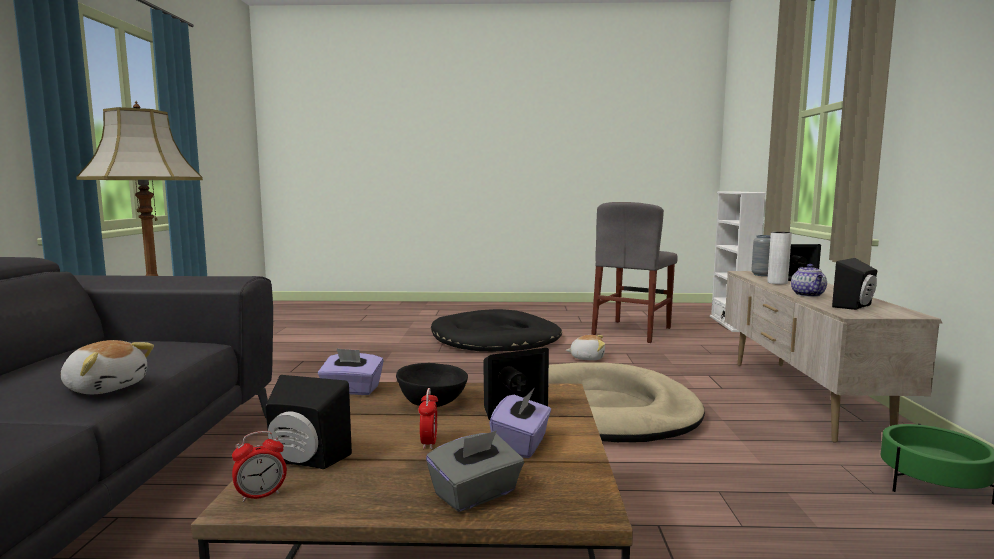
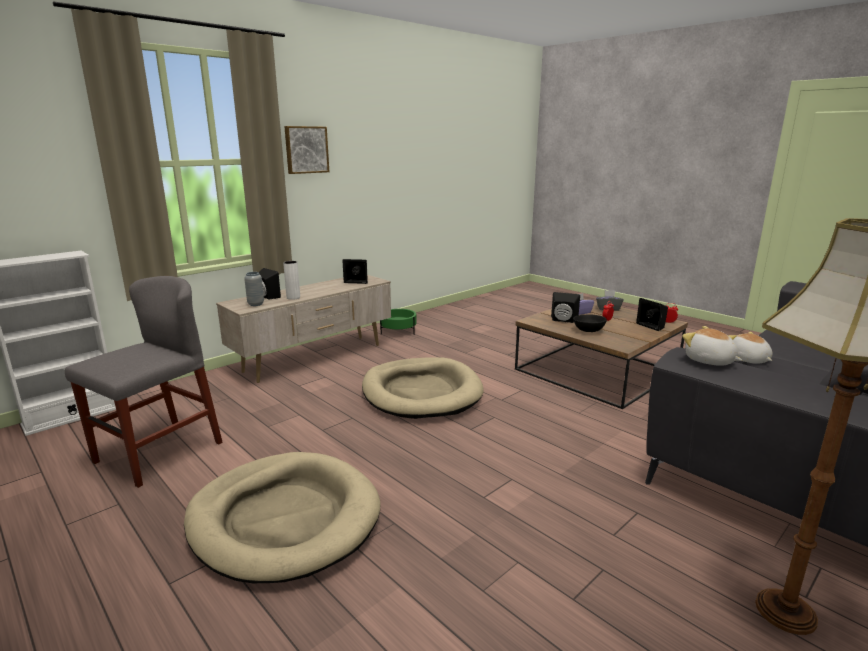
camera: 135 degrees left, 10 degrees up
(351, 390) = (619, 344): purple tissue box -> none
(496, 338) = (284, 519): black dog bed -> beige dog bed
(587, 358) = (307, 436): plush toy -> plush toy (709, 361)
(632, 331) = (158, 452): grey chair -> grey chair turned 45 degrees counterclockwise
(808, 295) = (334, 289): teapot -> none
(946, 62) = (306, 149): none -> picture

